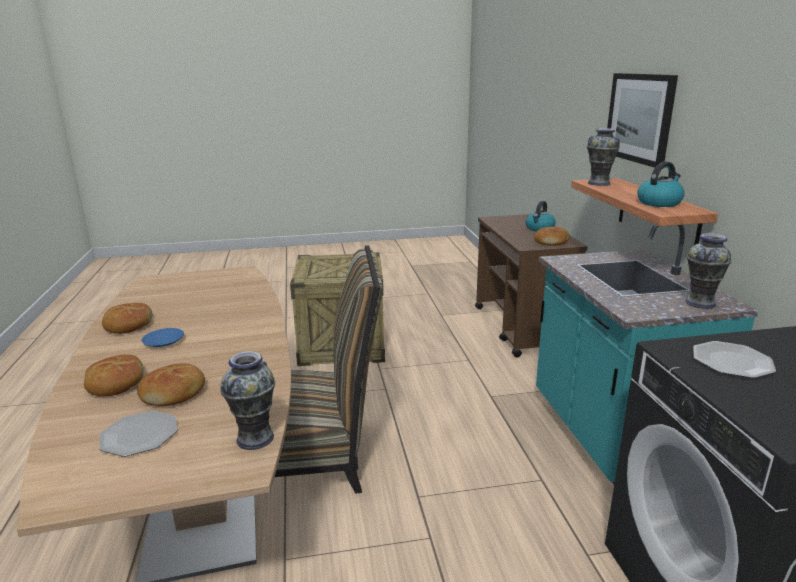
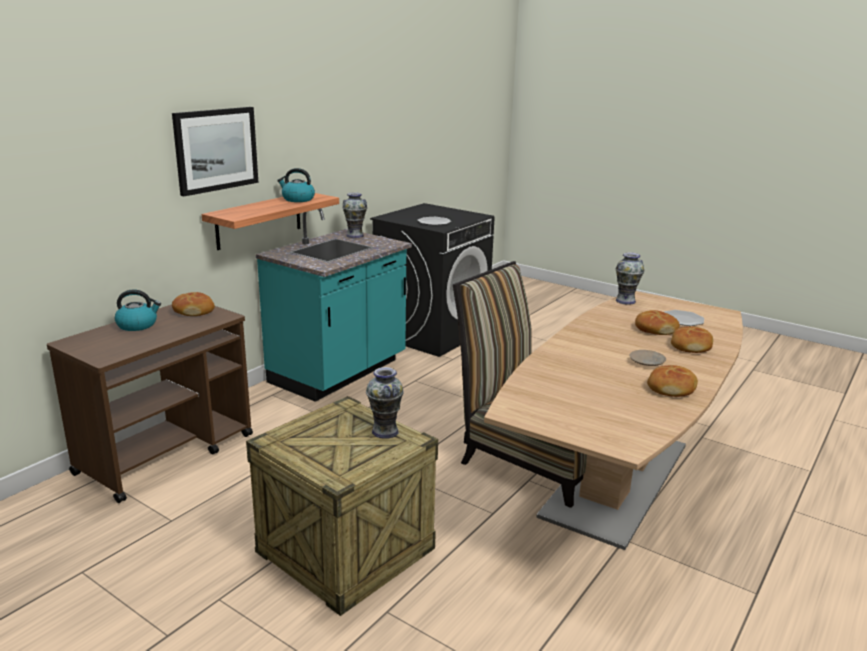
camera: 135 degrees left, 0 degrees up
(163, 342) = (647, 362): blue plate -> beige plate
(598, 183) = (242, 214): vase -> vase (385, 431)

